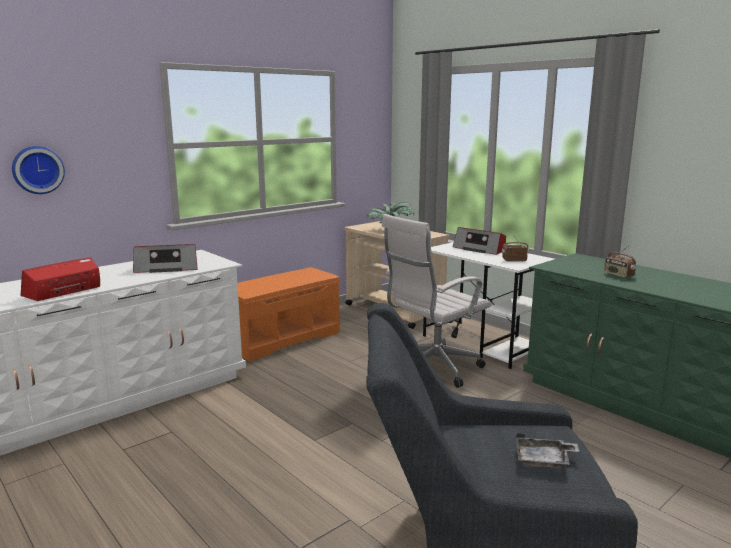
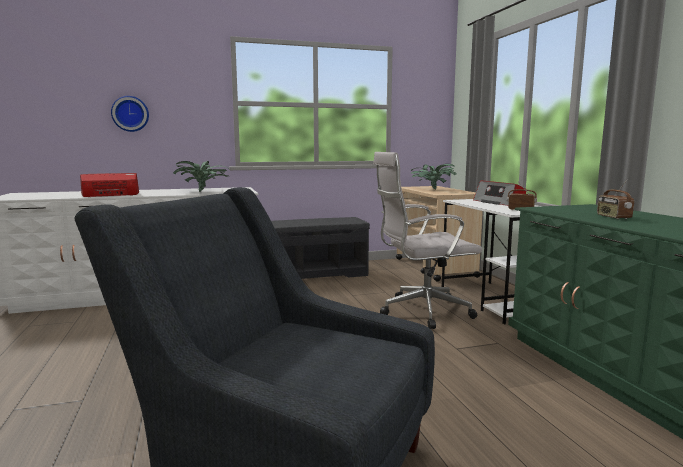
camera: 25 degrees right, 5 degrees down
(167, 268) = (202, 191): radio -> potted plant
(283, 338) = (317, 273): orange bench -> grey bench
(543, 460) = (333, 366): grey tray -> none

